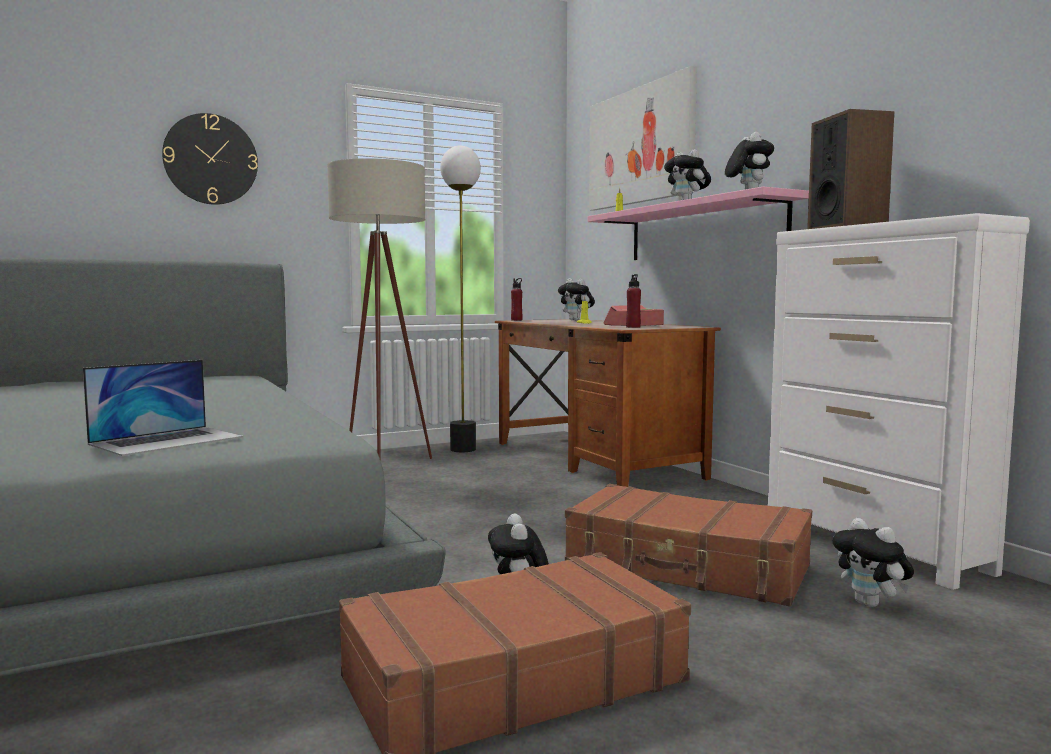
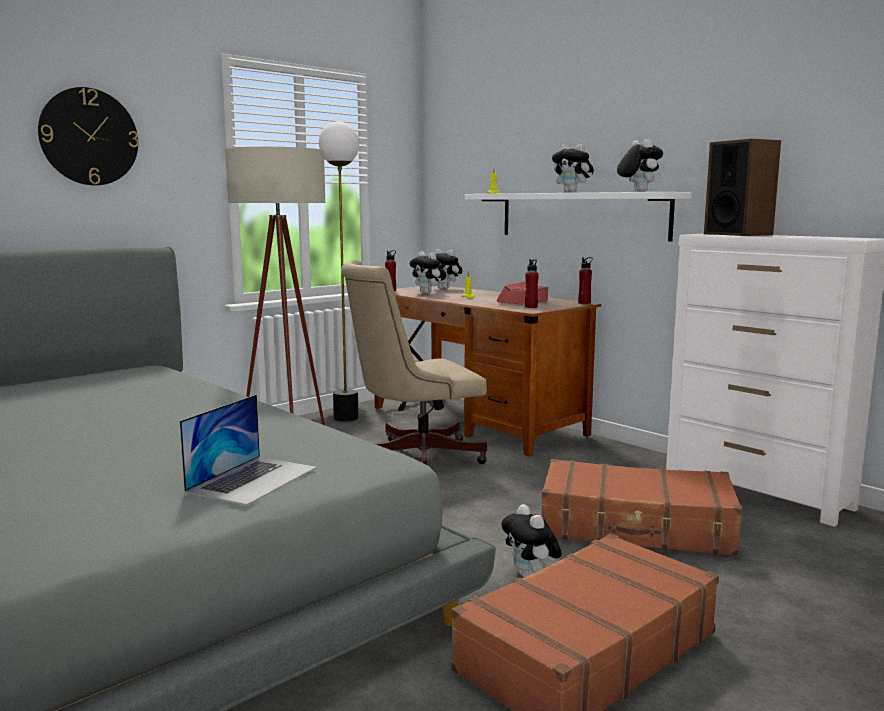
camera: 15 degrees left, 5 degrees up
(497, 485) = (413, 457): none -> beige office chair
(640, 146) = (511, 128): picture -> none
(701, 326) = (584, 303): none -> red bottle
(703, 231) = (581, 215): pink shelf -> white shelf
(871, 604) = (789, 546): plush toy -> plush toy (428, 293)

